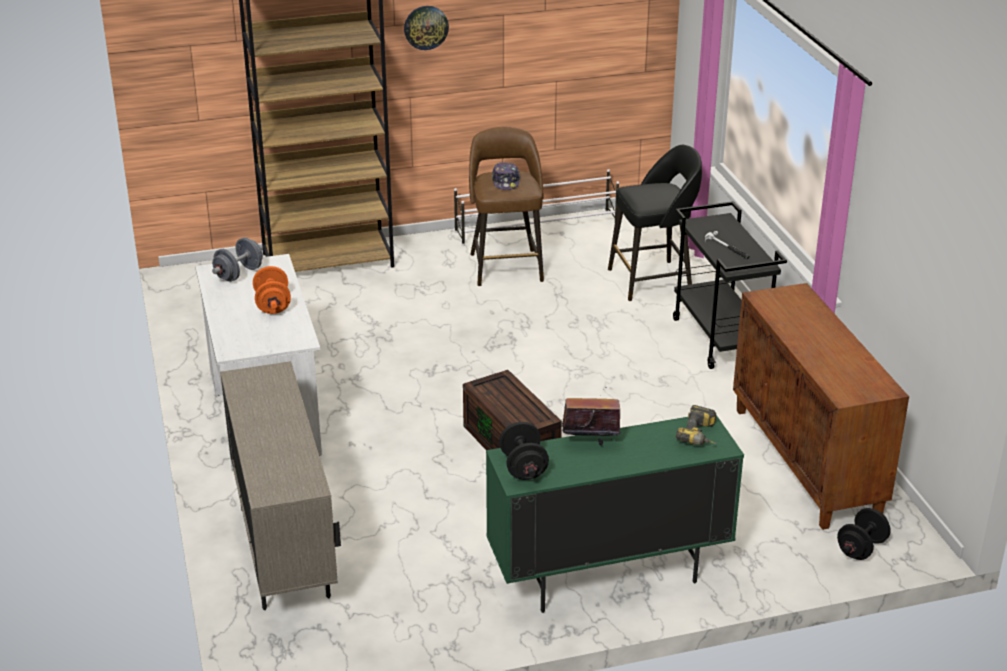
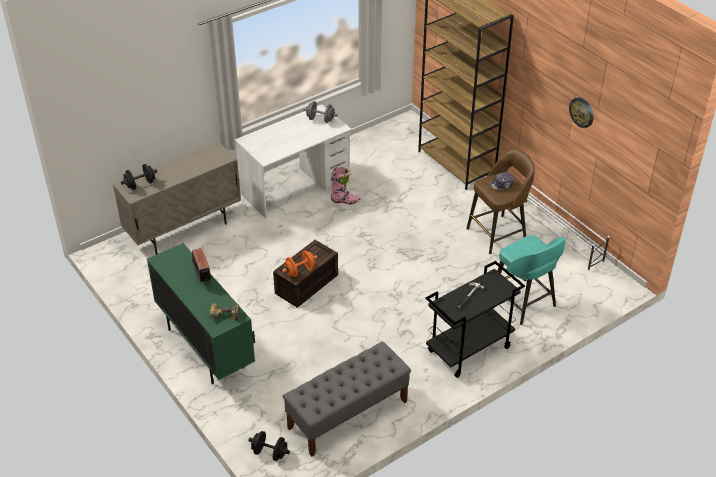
camera: 70 degrees right, 10 degrees up
(273, 305) = (295, 139): orange dumbbell -> orange dumbbell (300, 271)
(338, 370) = (345, 201): none -> pink boot
(426, 27) = (535, 72): wall clock -> wall clock (582, 112)
(523, 467) = (172, 259): black dumbbell -> black dumbbell (140, 184)
(652, 280) = (524, 303): black stool -> turquoise stool
(807, 462) = (347, 415): brown cabinet -> grey bench

